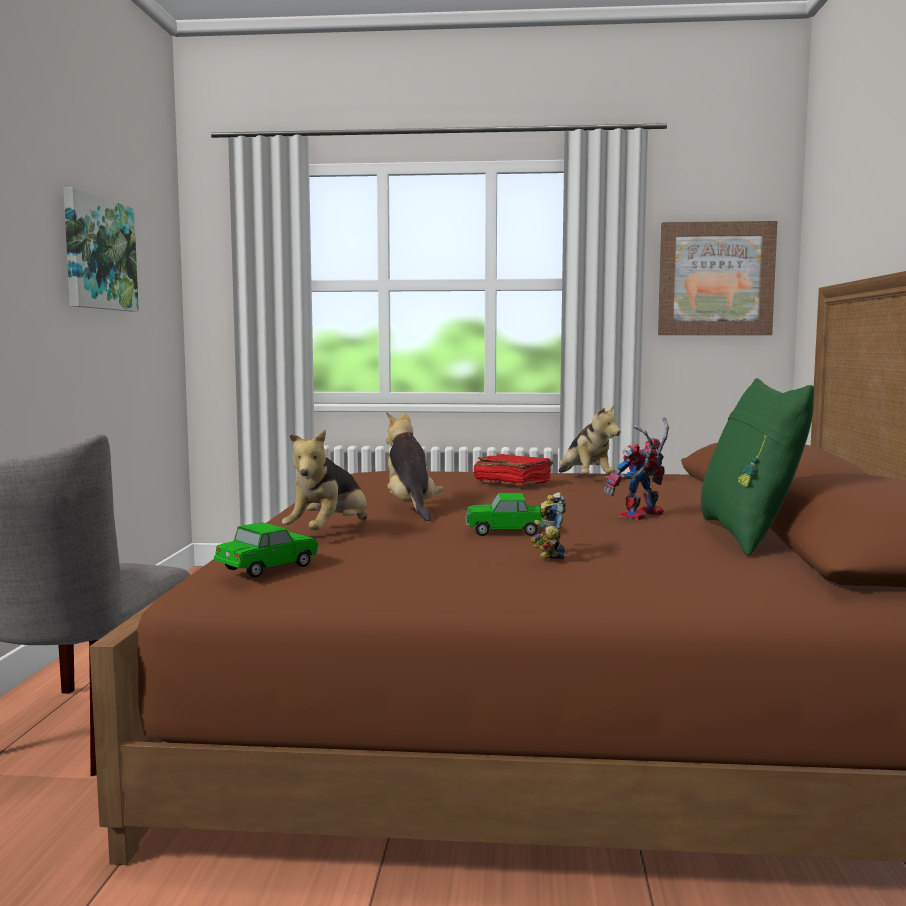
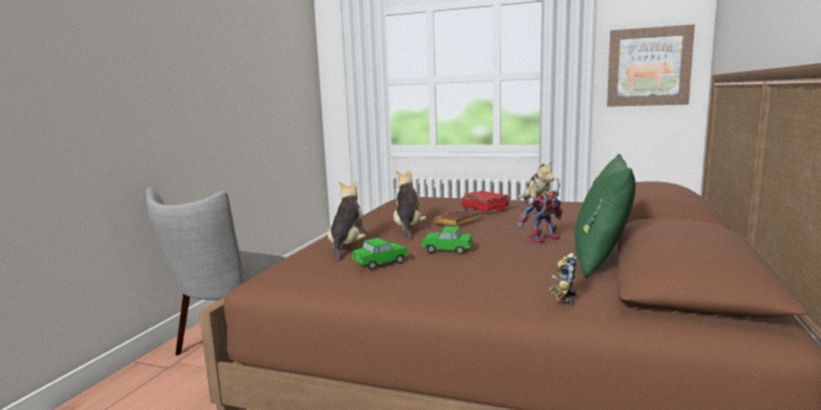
camera: 15 degrees right, 5 degrees up
(98, 254) = (260, 74): picture -> none
(268, 568) = (295, 271): toy car -> toy car (380, 263)
(329, 533) = (348, 247): plush toy -> plush toy turned 150 degrees clockwise
(485, 499) = (457, 223): none -> brown book
(548, 554) = (458, 270): toy robot -> toy robot (563, 297)

